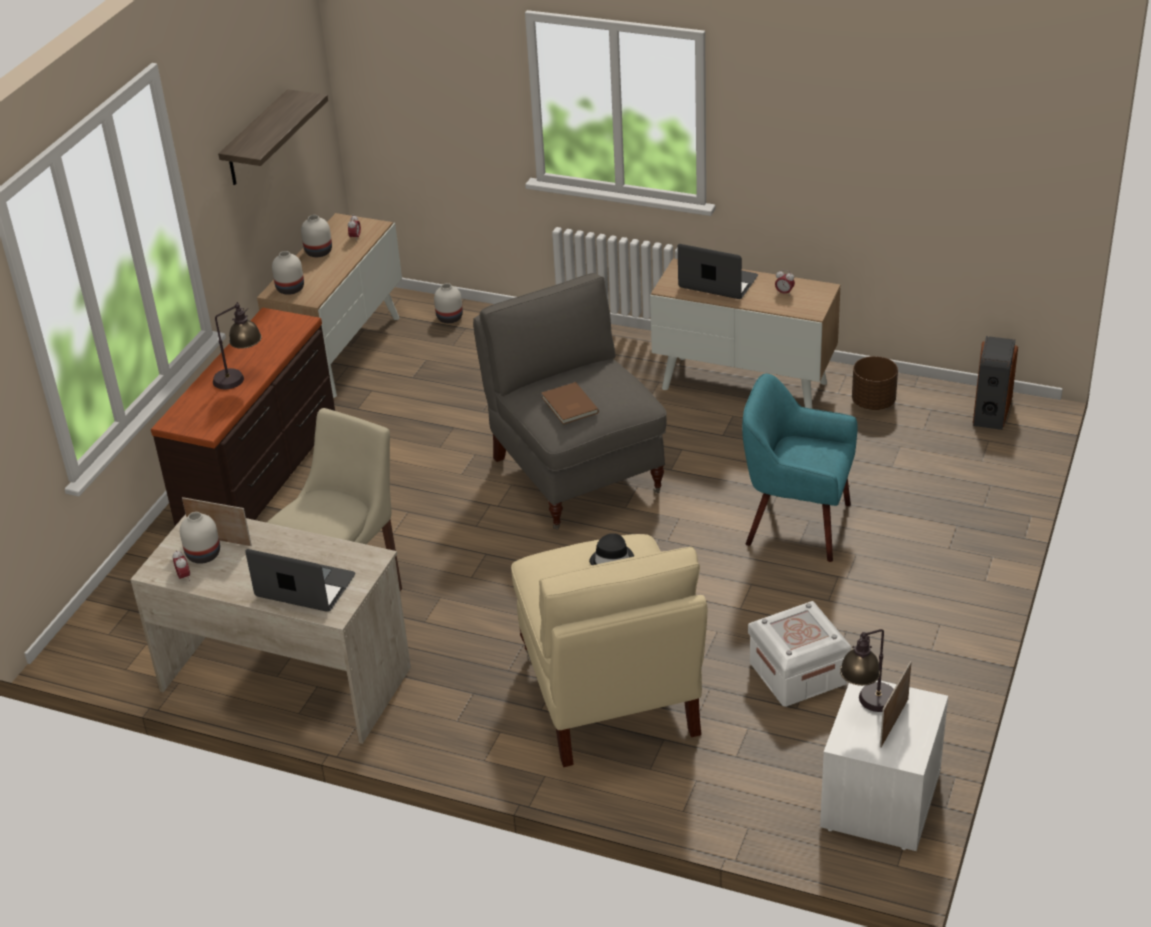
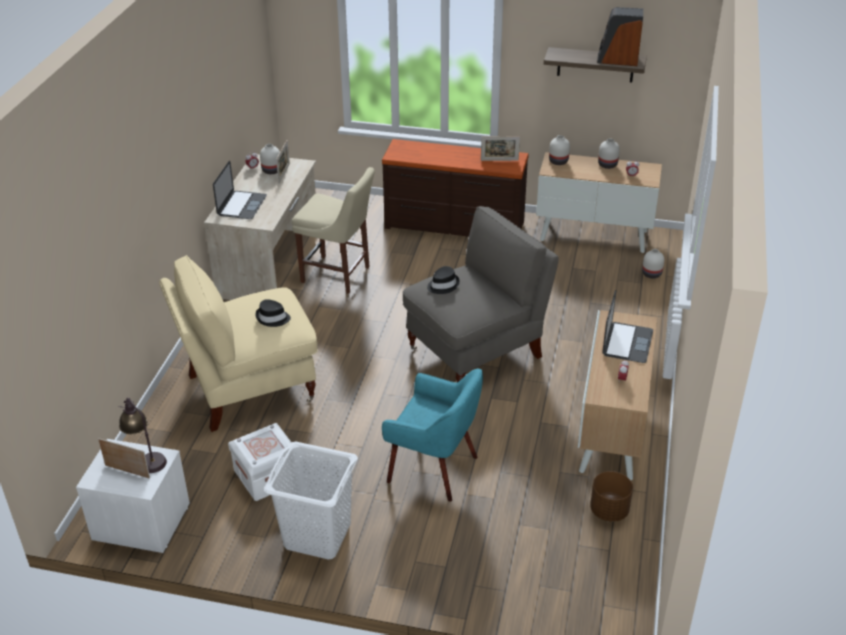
camera: 80 degrees right, 0 degrees up
(240, 379) = (446, 158): table lamp -> none
(272, 332) = (499, 160): none -> picture frame
(568, 406) = (442, 285): brown book -> black hat
(796, 524) = (434, 468): turquoise armchair -> turquoise armchair turned 105 degrees clockwise
(906, 627) = (317, 535): none -> white laundry basket
(991, 411) = (618, 594): speaker -> speaker (618, 60)

